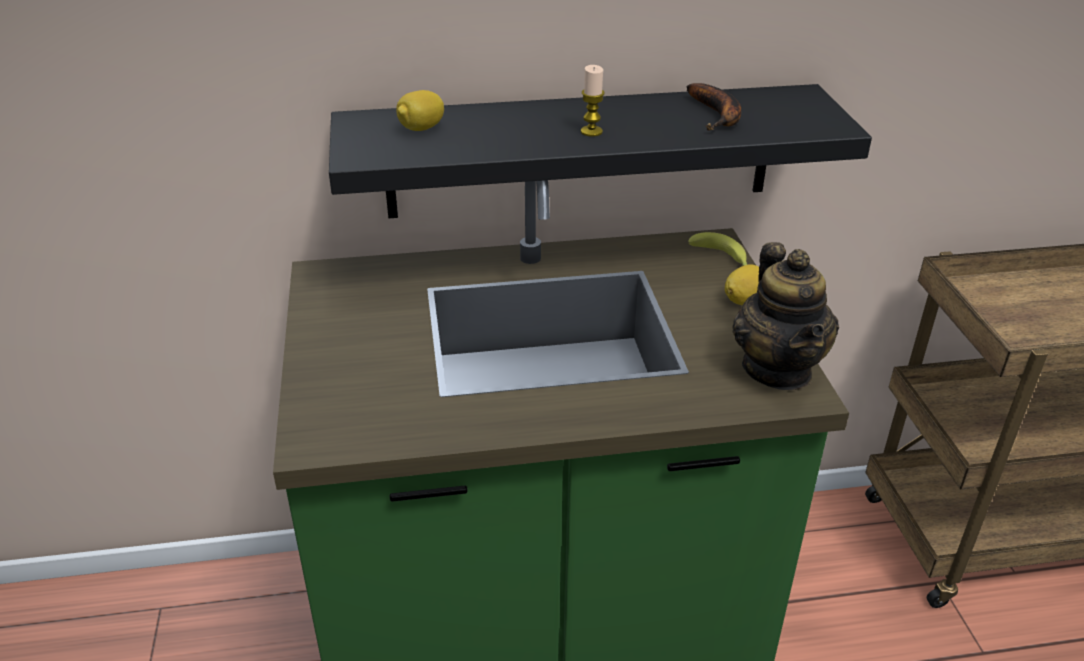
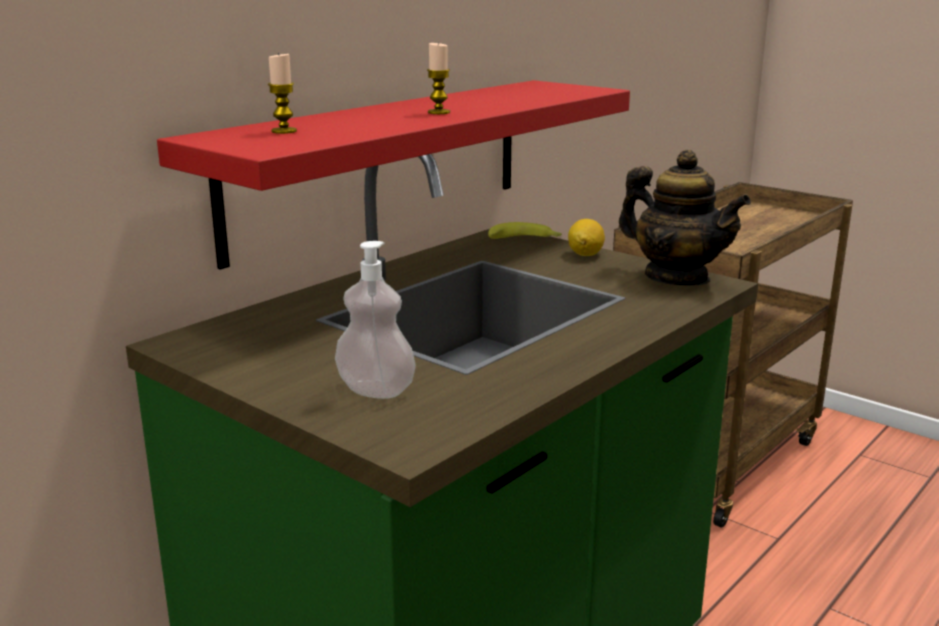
camera: 40 degrees left, 15 degrees down
(363, 381) = (375, 390): none -> soap dispenser
(421, 129) = (284, 131): lemon -> candle
(581, 151) = (382, 164): black shelf -> red shelf
(718, 115) = (509, 96): banana -> none

